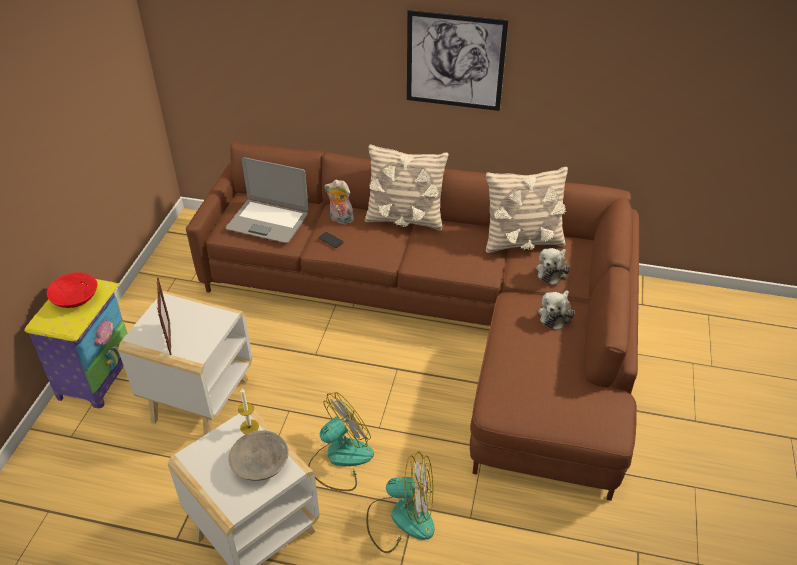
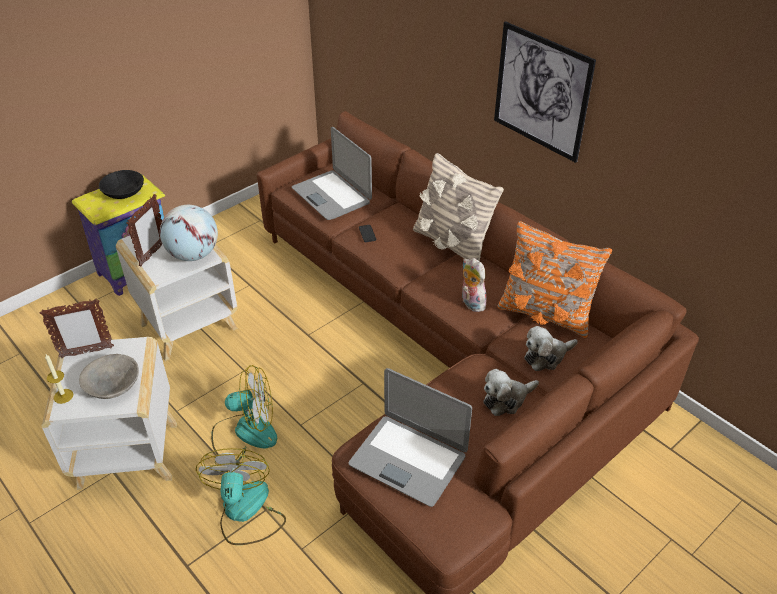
camera: 35 degrees right, 0 degrees up
(76, 299) = (124, 193): red bowl -> black bowl
(203, 451) = (86, 352): none -> picture frame
(210, 322) = (193, 254): none -> globe
(249, 427) = (136, 352): candle -> candle (63, 396)
(340, 219) = (393, 219): plush toy -> plush toy (471, 303)
(401, 518) = (245, 512): fan -> fan turned 135 degrees counterclockwise
(522, 242) = (545, 315): beige pillow -> orange pillow
(534, 392) = (408, 459): none -> laptop

